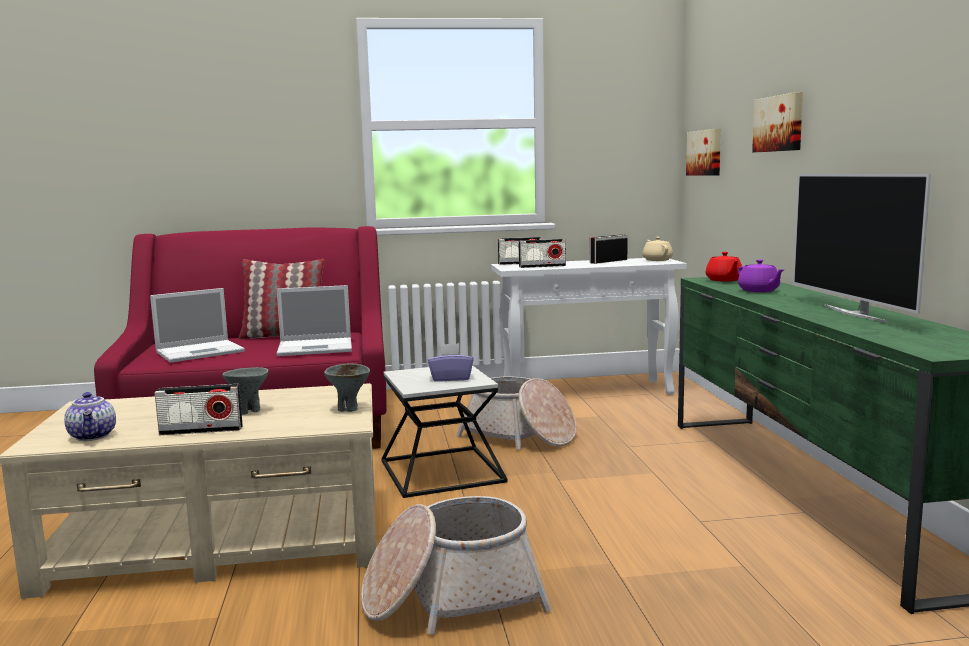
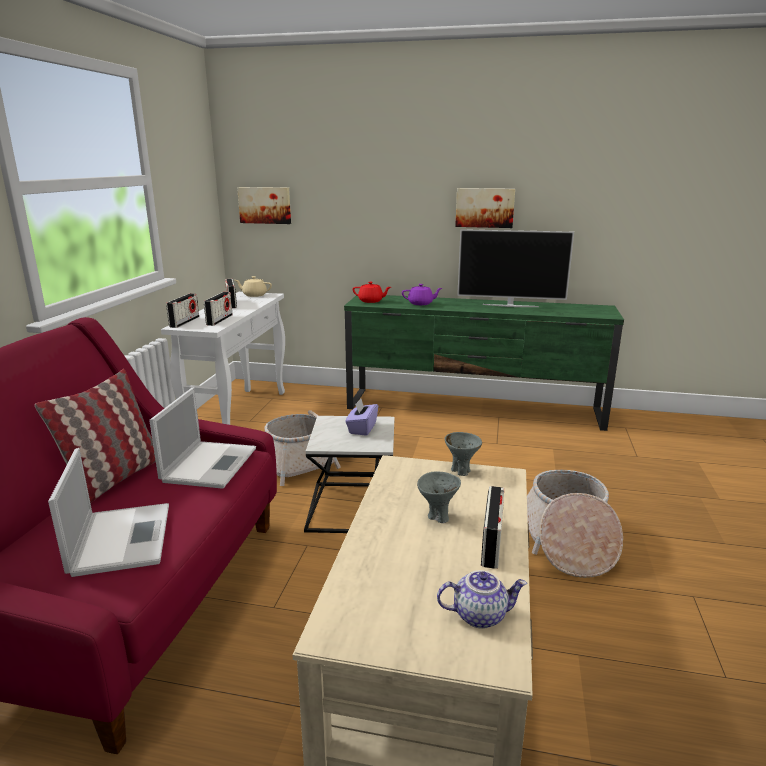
camera: 70 degrees left, 10 degrees up
(780, 123) = (376, 190): picture -> picture (485, 207)

